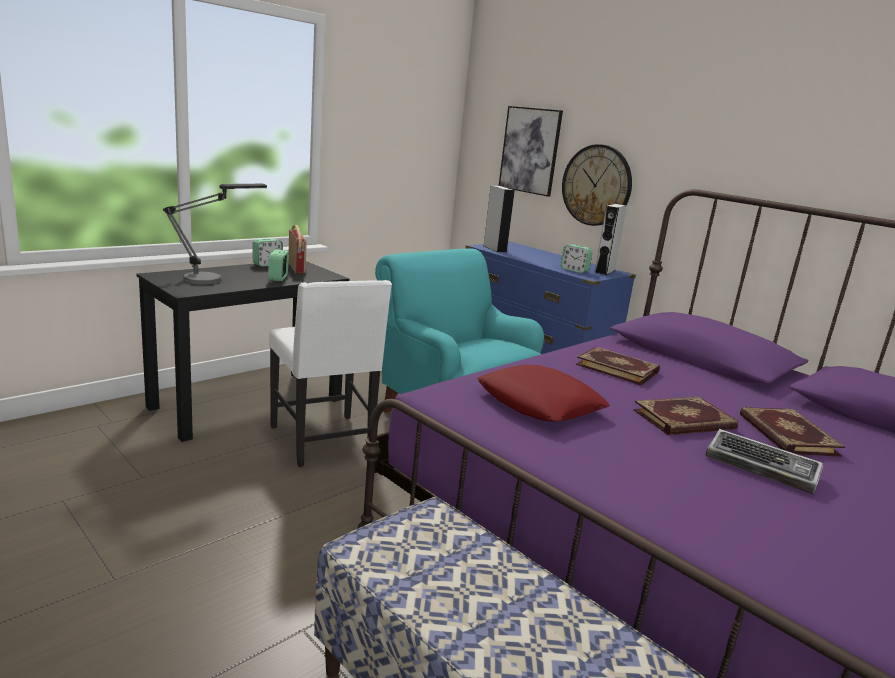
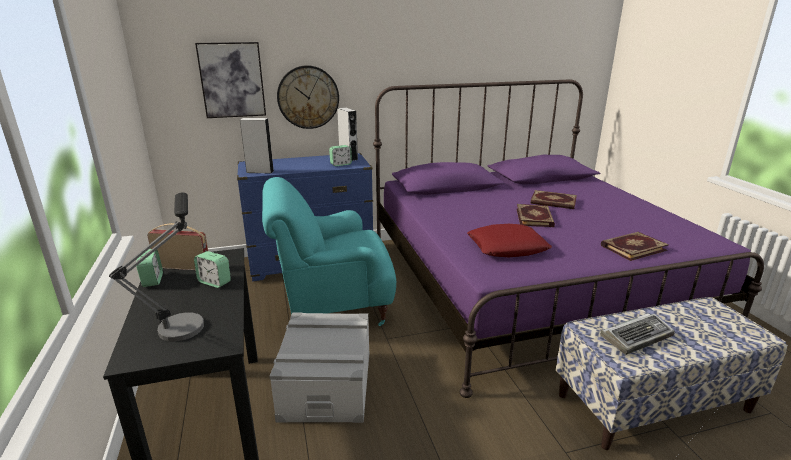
camera: 60 degrees left, 5 degrees up
(324, 441) = (327, 385): white chair -> grey storage box
(617, 368) = (459, 211): book -> book (632, 247)
(763, 468) = (588, 219): keyboard -> keyboard (636, 337)

